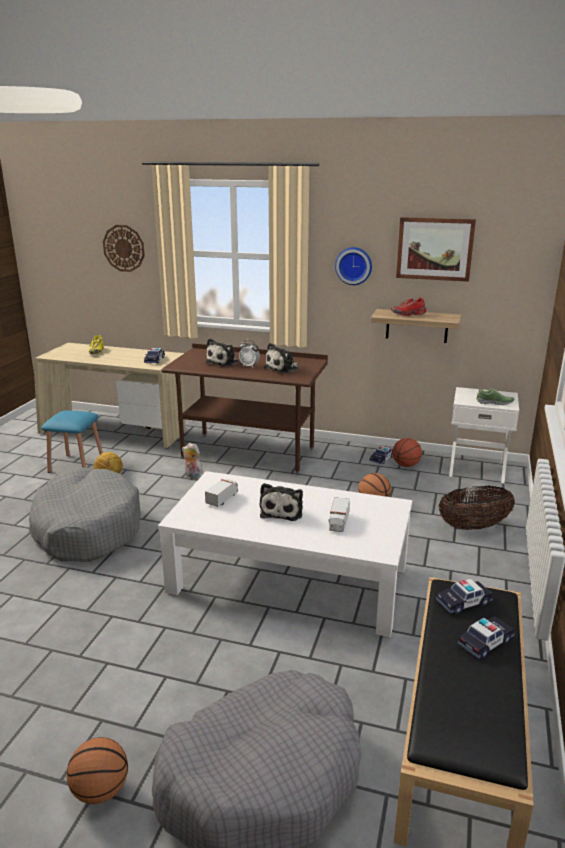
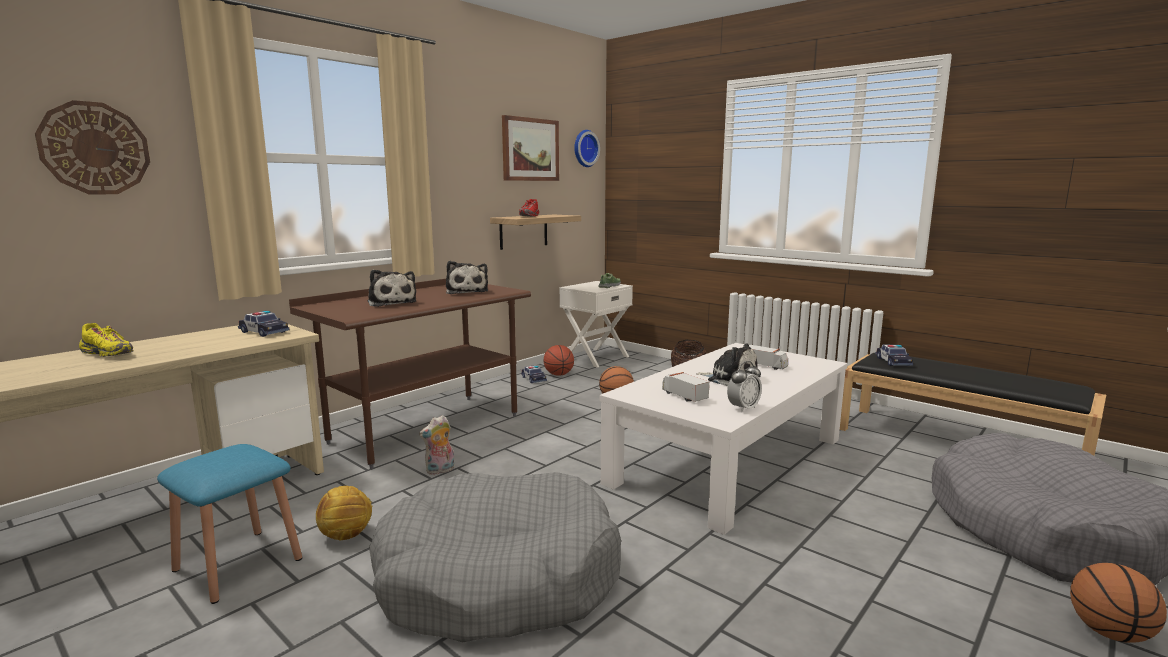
camera: 65 degrees left, 10 degrees down
(249, 366) = (431, 298): alarm clock -> alarm clock (743, 408)
(354, 265) = (465, 169): wall clock -> wall clock (584, 148)
(485, 642) = (946, 366): toy car -> none

